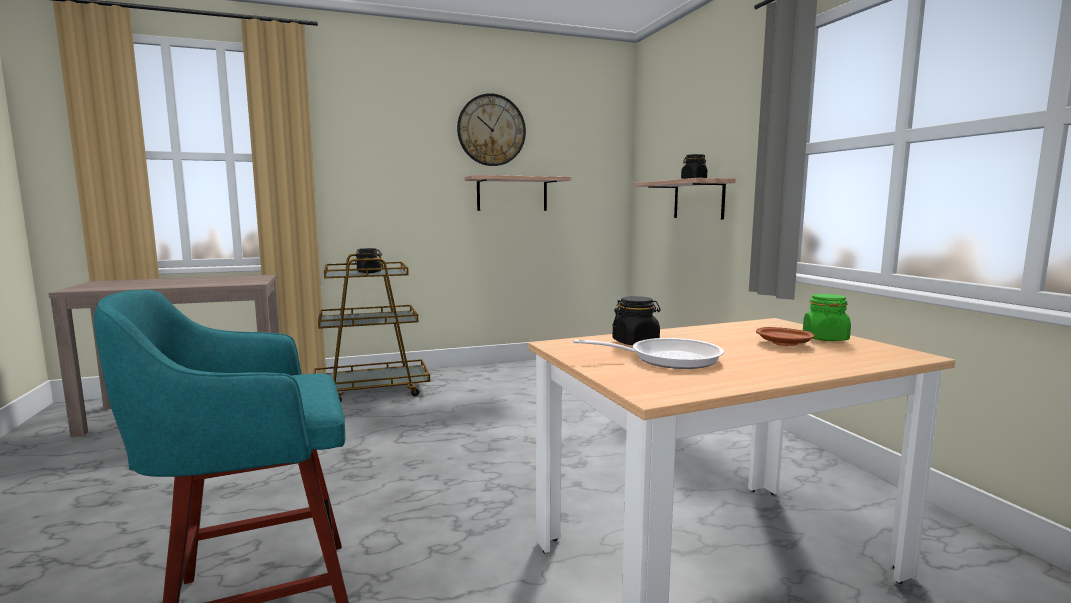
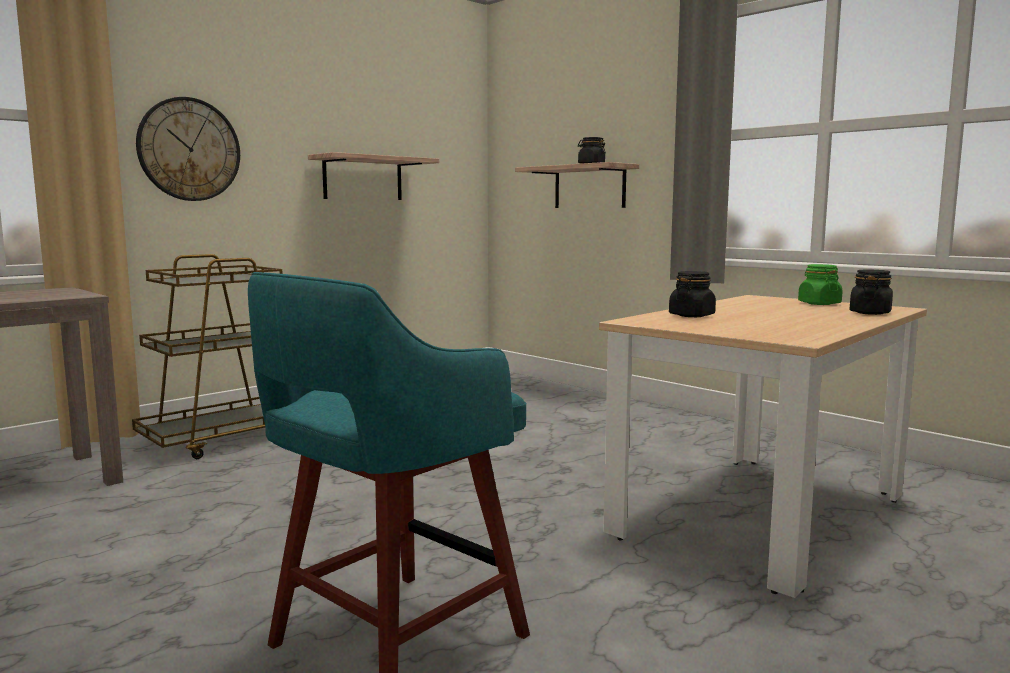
camera: 25 degrees left, 0 degrees up
(369, 272) = (221, 278): black jar -> black jar (870, 313)
(491, 130) = (337, 96): wall clock -> wall clock (189, 149)
(666, 359) = (747, 322): frying pan -> none
(784, 344) = (802, 308): brown plate -> none

